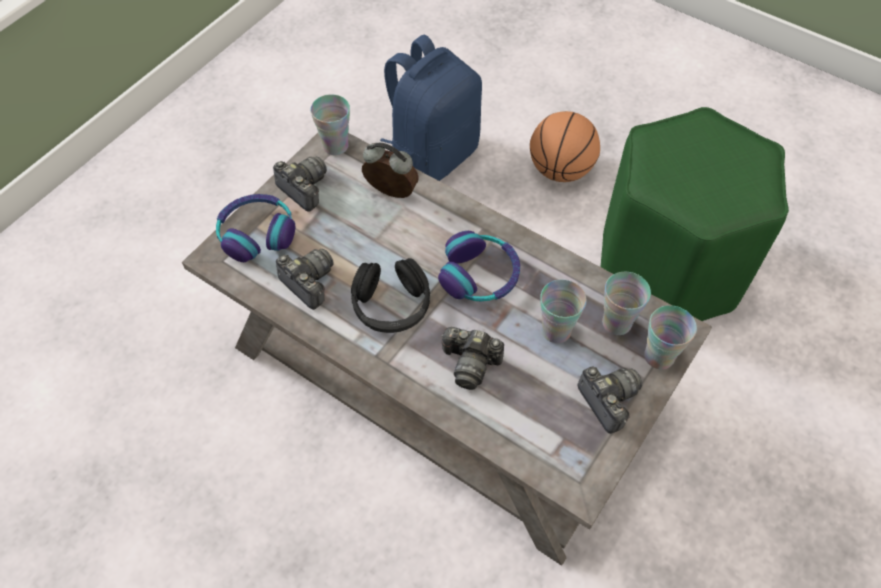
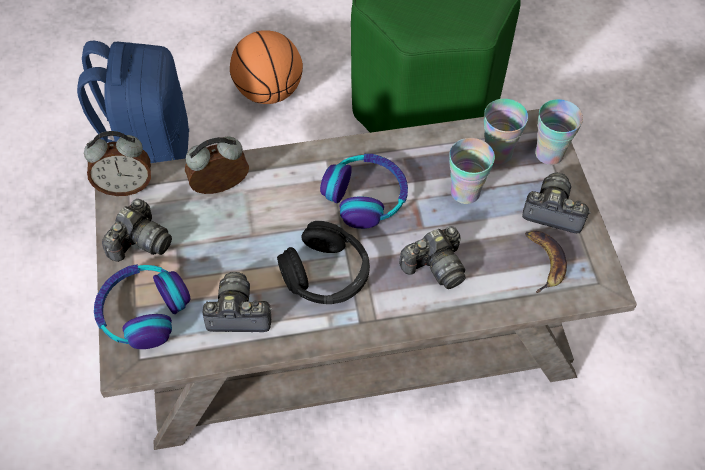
camera: 45 degrees left, 0 degrees up
(304, 189) = (140, 242): camera -> camera turned 120 degrees clockwise
(335, 146) = (126, 186): cup -> alarm clock
(555, 429) = (543, 261): none -> banana

